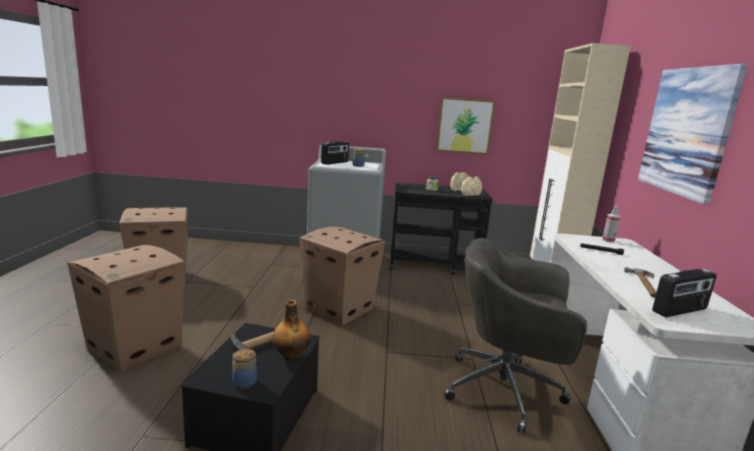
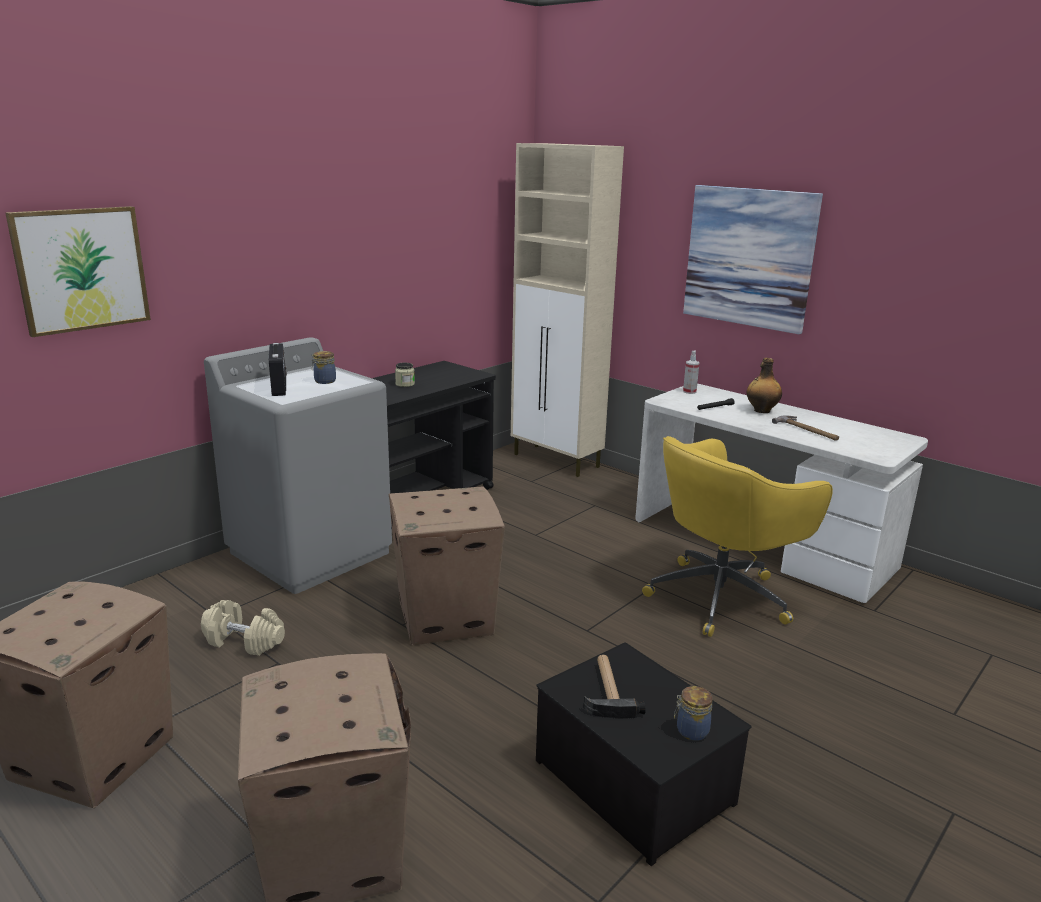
camera: 50 degrees left, 5 degrees up
(291, 356) = (657, 678): bottle -> bottle (761, 411)
(464, 125) = (408, 271): picture -> picture (81, 269)
(465, 192) = (447, 375): beige dumbbell -> beige dumbbell (245, 641)
(506, 390) = (721, 596): grey office chair -> yellow office chair
(680, 310) = (865, 444): radio -> none

